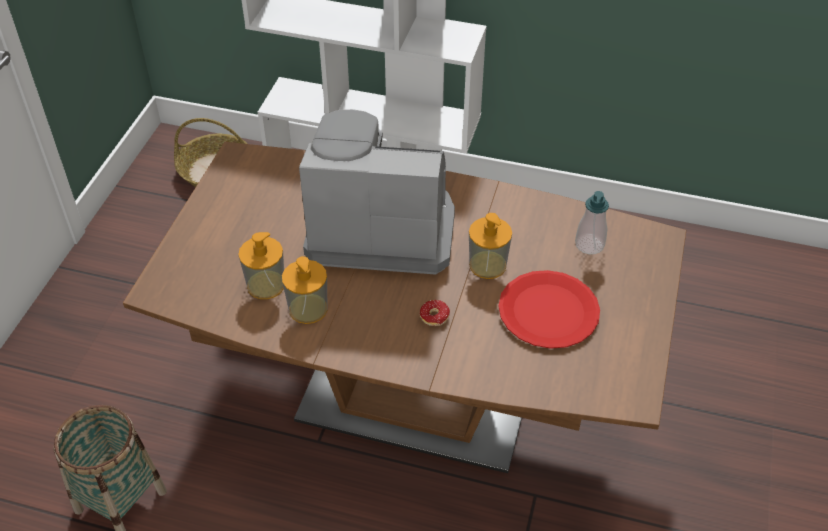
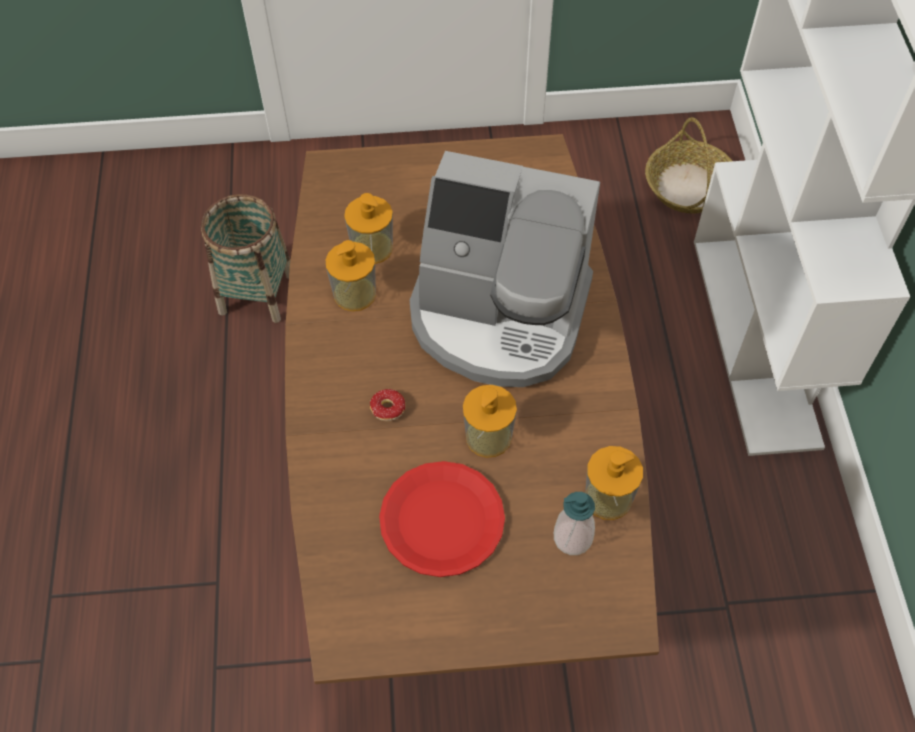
camera: 70 degrees right, 10 degrees up
(380, 228) = (499, 316): coffee machine -> coffee machine turned 120 degrees clockwise
(565, 217) = (608, 498): none -> soap dispenser

